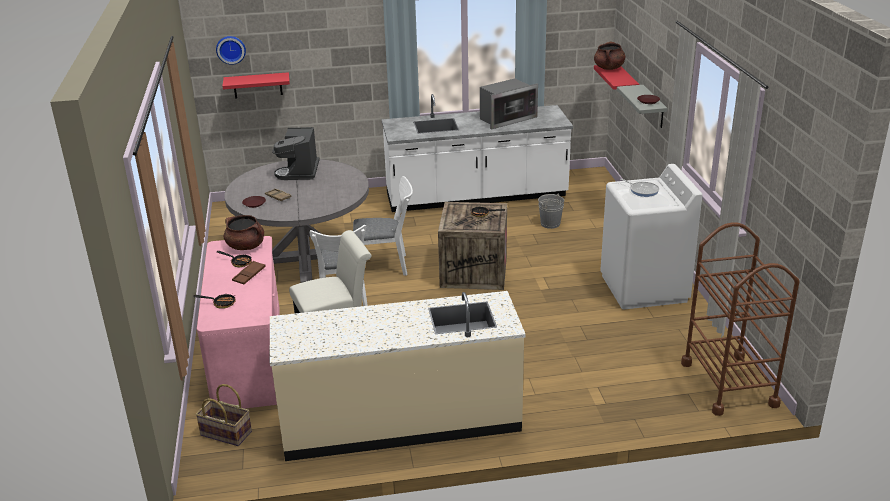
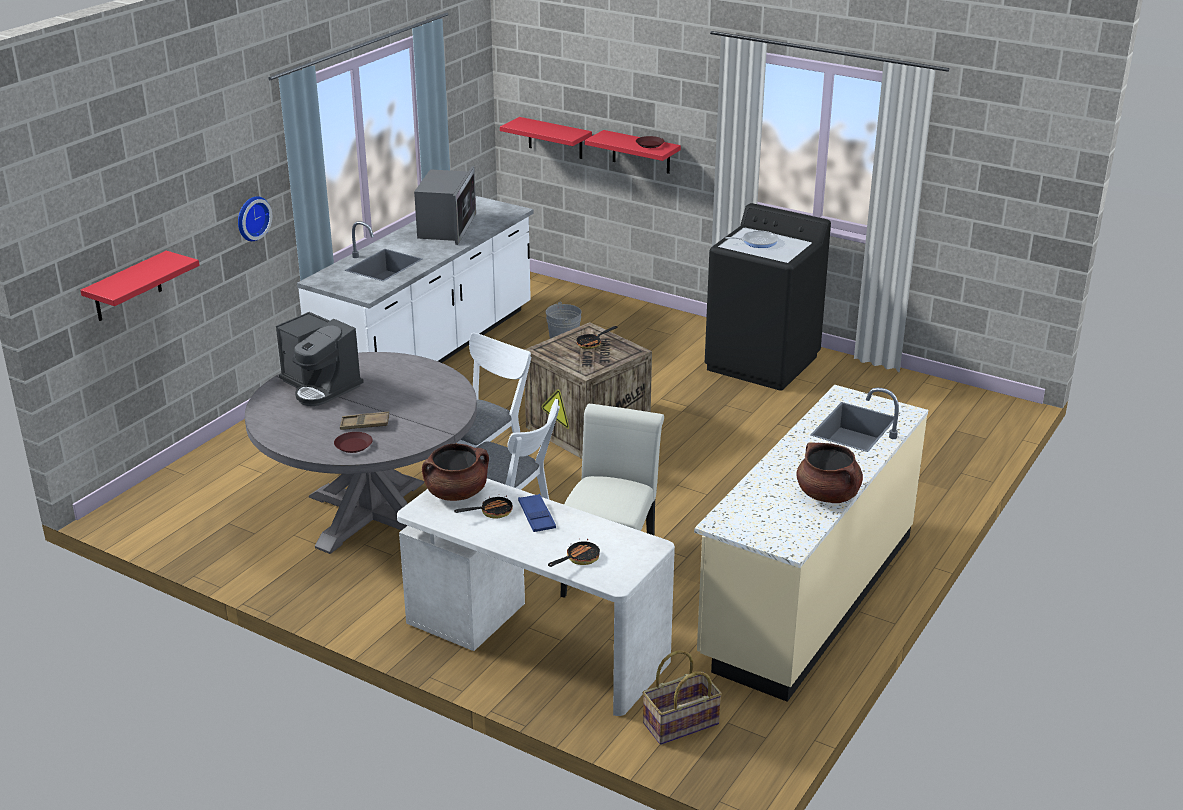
camera: 50 degrees left, 0 degrees up
(231, 49) = (87, 237): wall clock -> wall clock (251, 218)
(248, 356) = (535, 644): pink desk -> white desk
(249, 275) = (536, 516): brown tray -> blue tray
(609, 68) = (523, 124): brown cooking pot -> brown cooking pot (828, 495)
(644, 288) = (762, 363): white washing machine -> black washing machine
(653, 107) = (641, 152): grey shelf -> red shelf
(728, 384) = (965, 406): brown cart -> none

